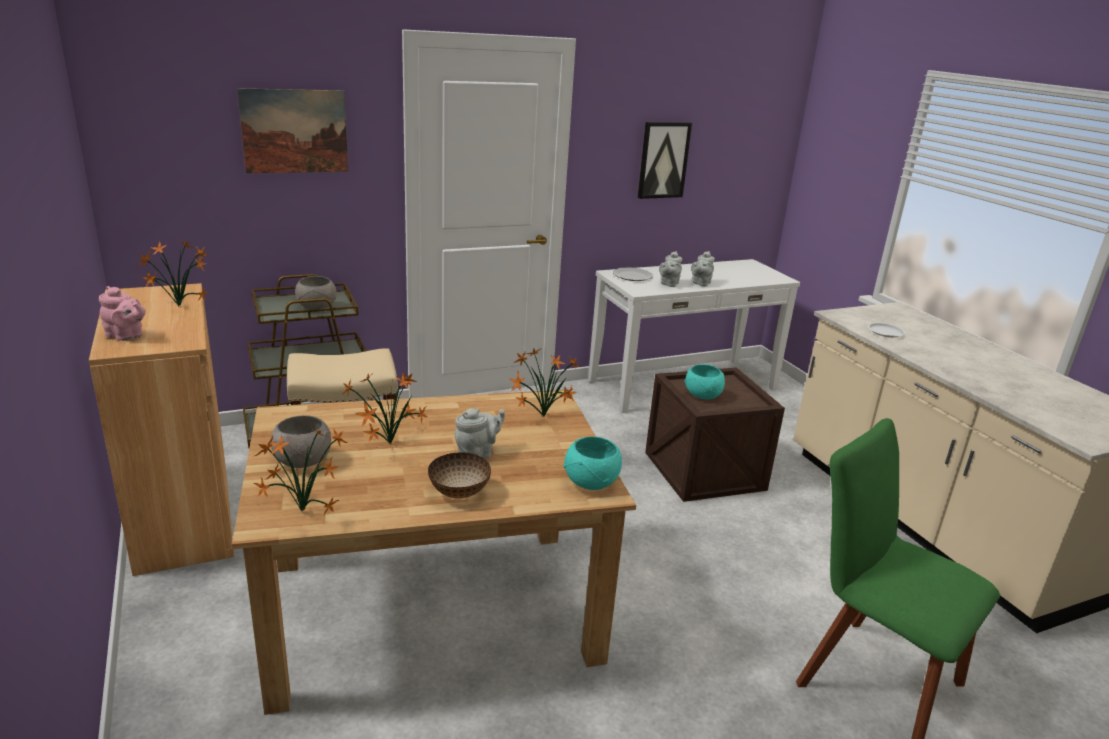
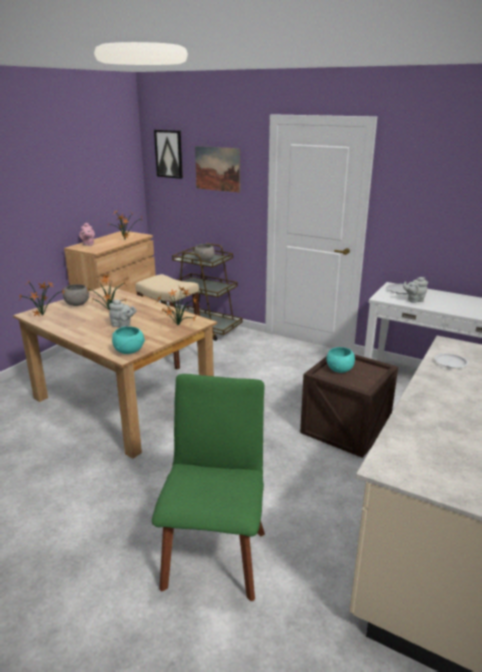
camera: 55 degrees right, 0 degrees up
(458, 493) = (86, 332): bowl -> none
(663, 160) = (447, 208): picture -> picture (169, 154)
(700, 283) = (440, 306): grey teapot -> none

